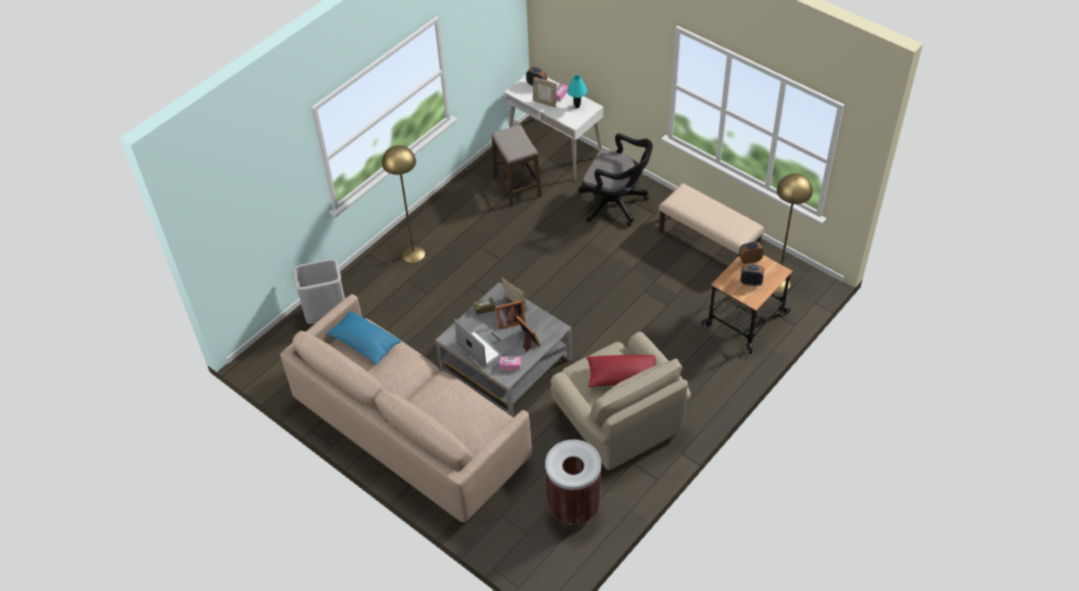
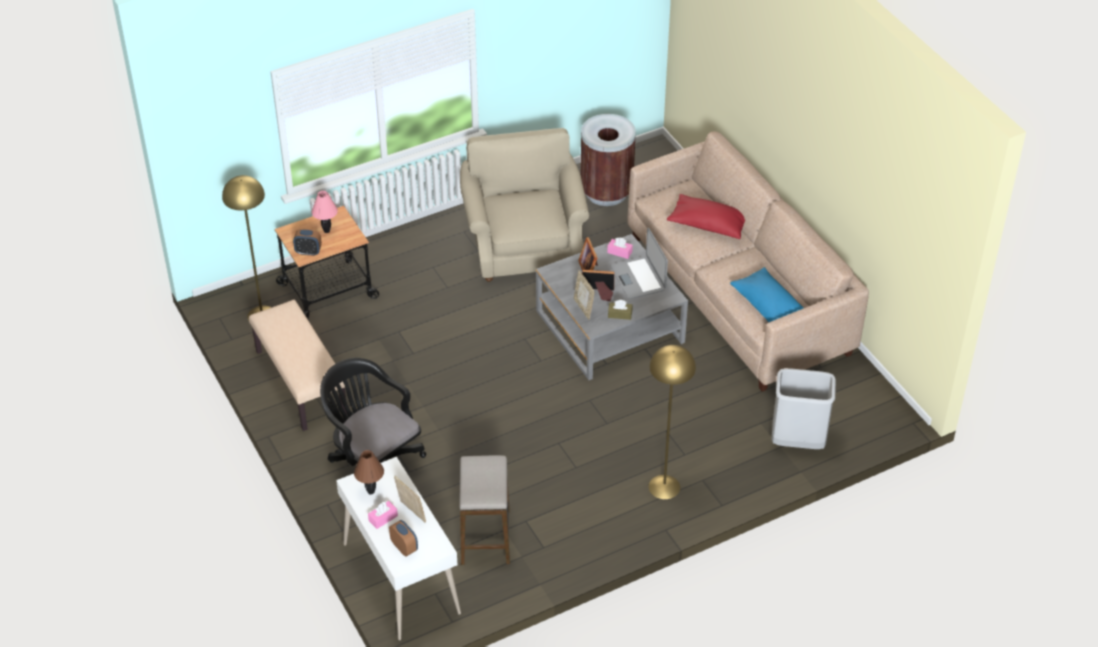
camera: 160 degrees left, 5 degrees down
(577, 106) = (370, 492): turquoise table lamp -> brown table lamp
(622, 377) = (514, 204): red pillow -> red pillow (708, 224)
(751, 282) = (326, 231): alarm clock -> pink table lamp

